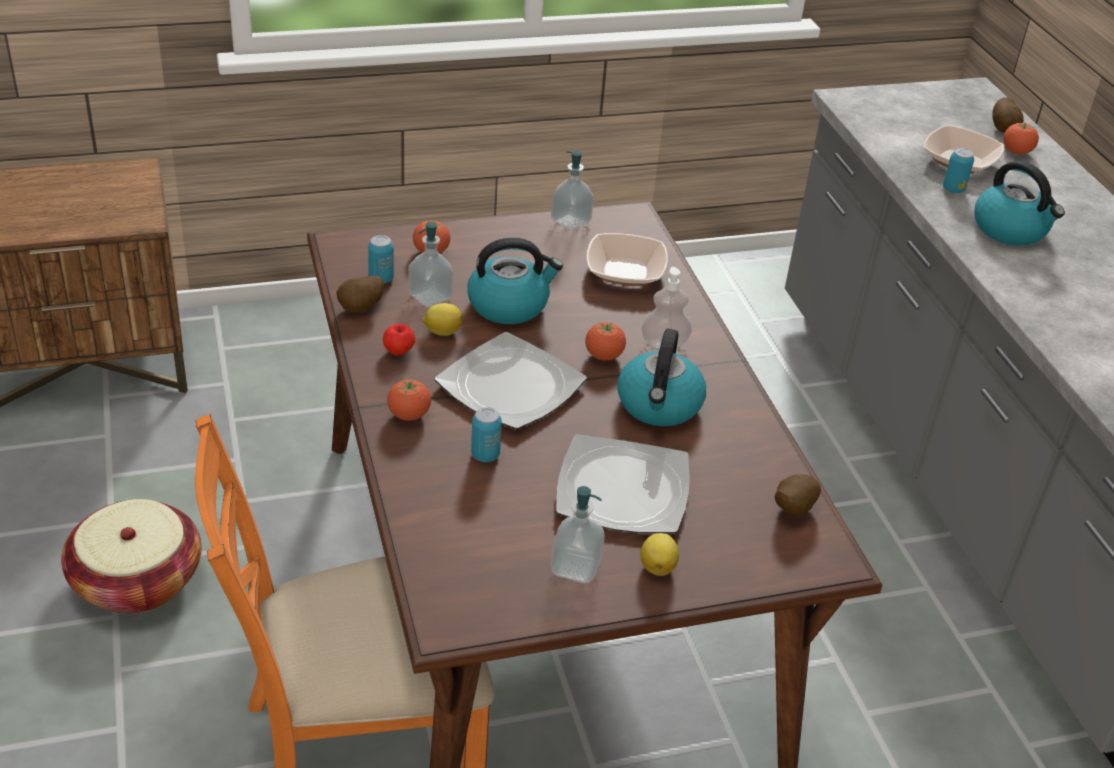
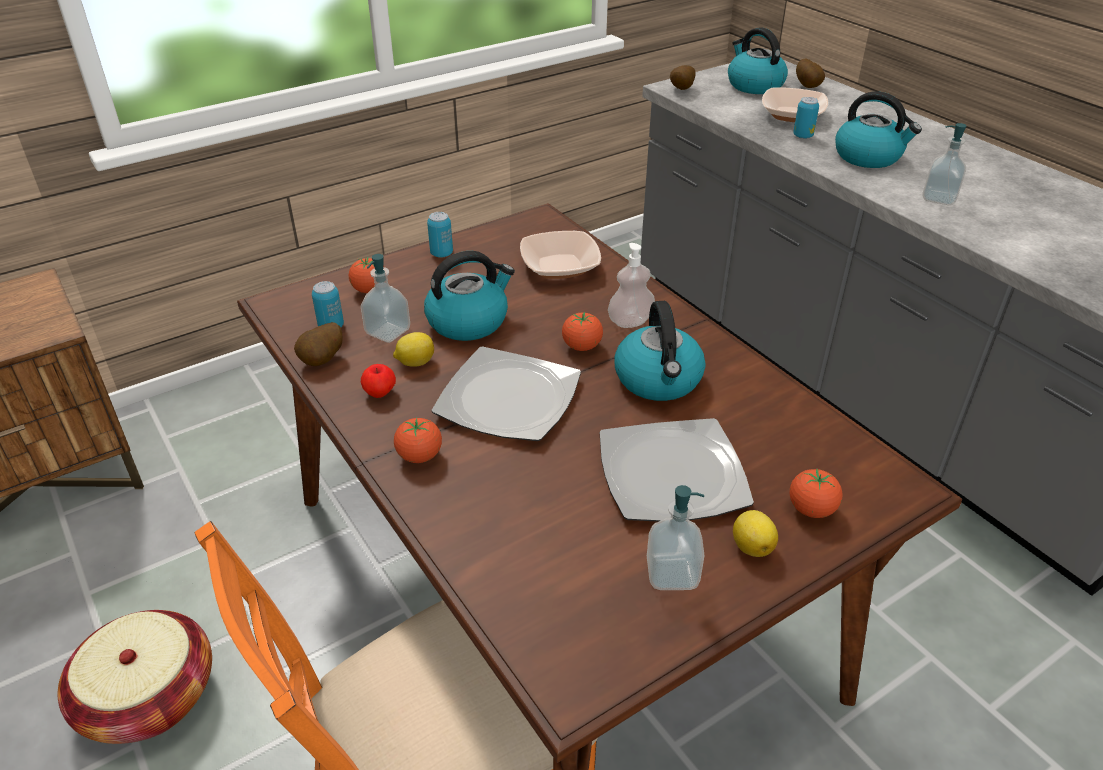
camera: 15 degrees left, 0 degrees up
(485, 455) = (518, 477): can -> can (441, 253)
(570, 221) = (488, 234): soap dispenser -> soap dispenser (939, 198)
(791, 509) = (837, 447): potato -> potato (680, 90)
(940, 115) = (754, 85): none -> kettle
(1016, 152) = (829, 100): tomato -> tomato (811, 509)

